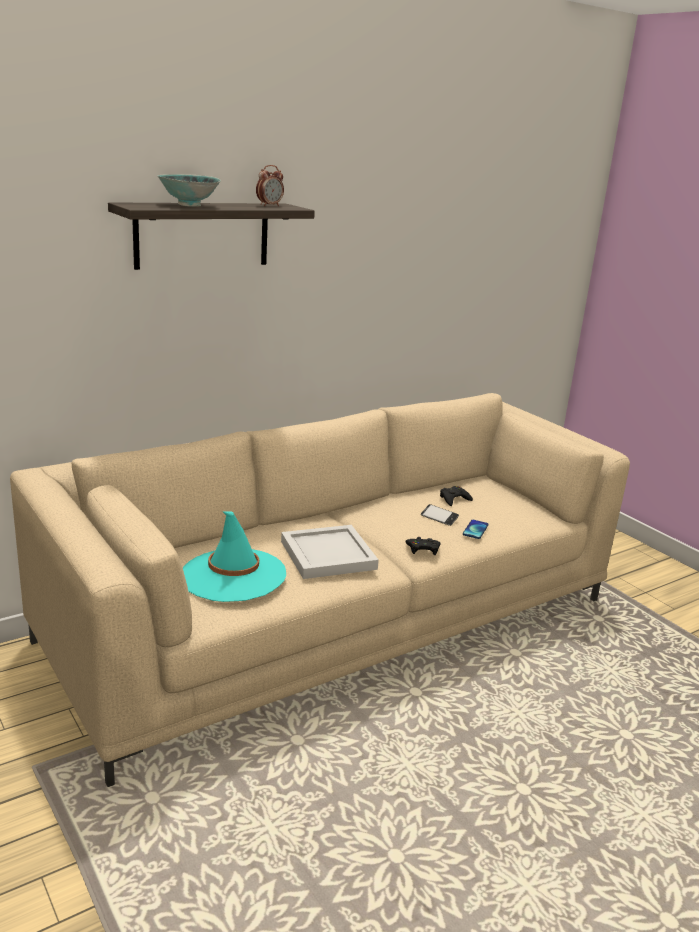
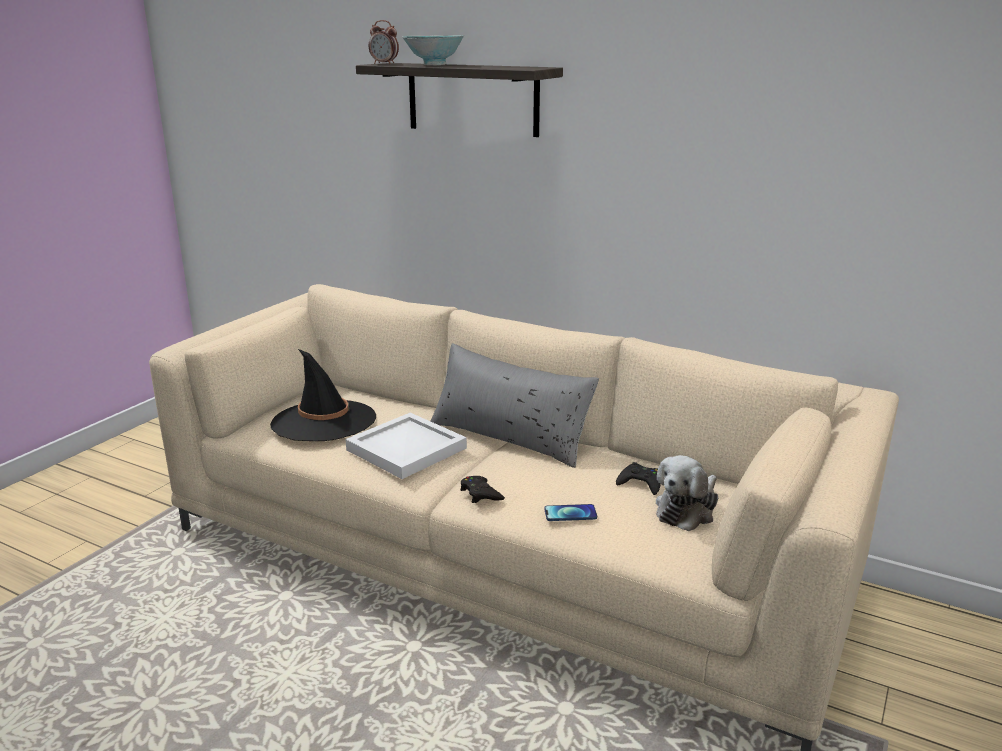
camera: 65 degrees right, 0 degrees up
(233, 575) = (324, 421): turquoise hat -> black hat
(269, 206) = (514, 67): alarm clock -> alarm clock (384, 64)
(344, 516) = (509, 437): none -> grey pillow
(439, 518) = (572, 485): phone -> none
(494, 499) = (687, 510): none -> plush toy

